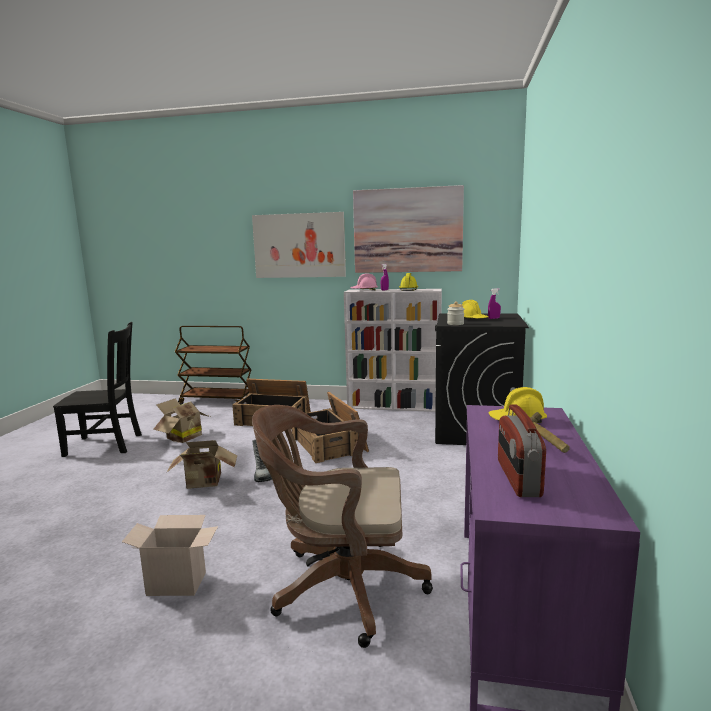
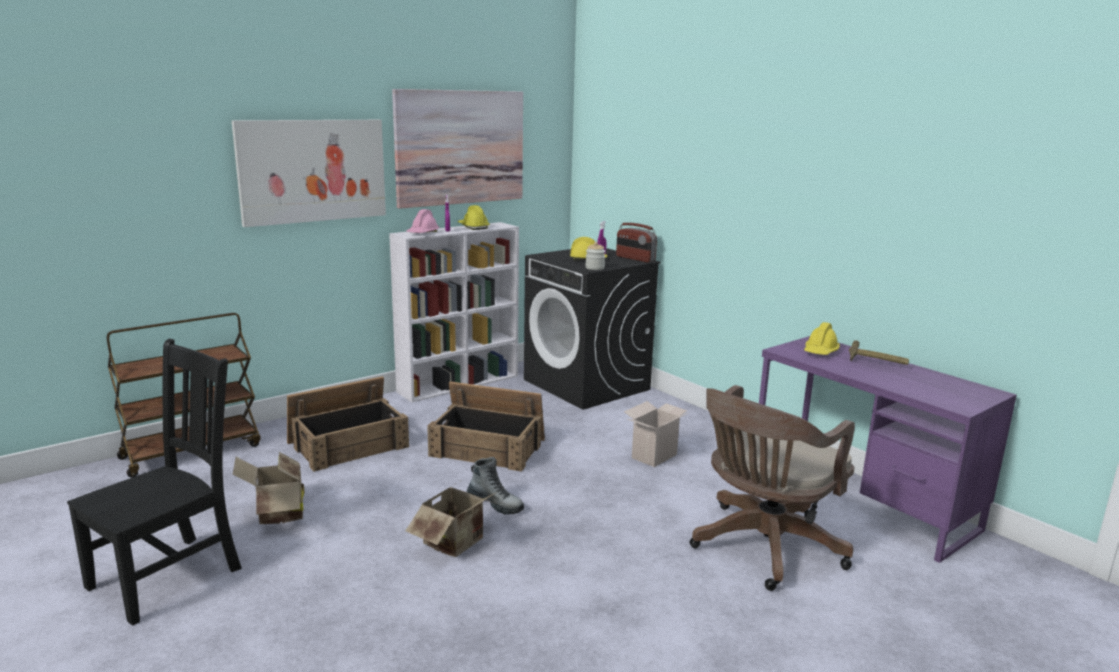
camera: 50 degrees left, 5 degrees up
(178, 583) = (661, 622): cardboard box -> cardboard box (654, 455)
(517, 478) = (924, 389): radio -> radio (635, 259)

